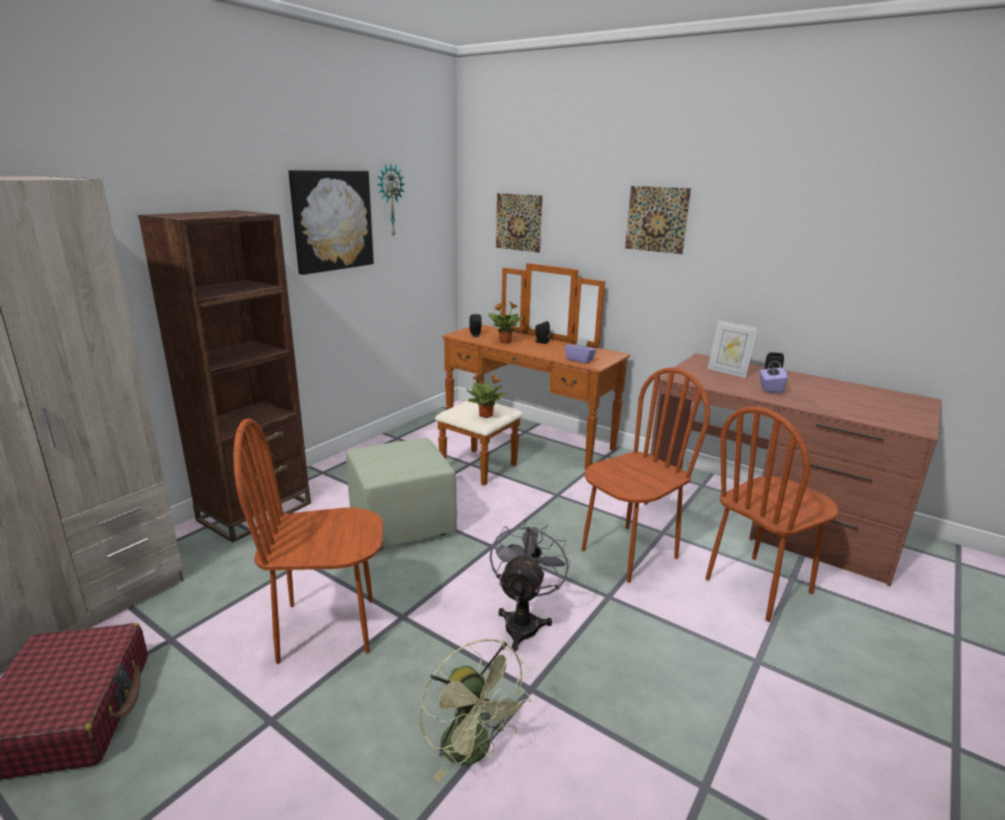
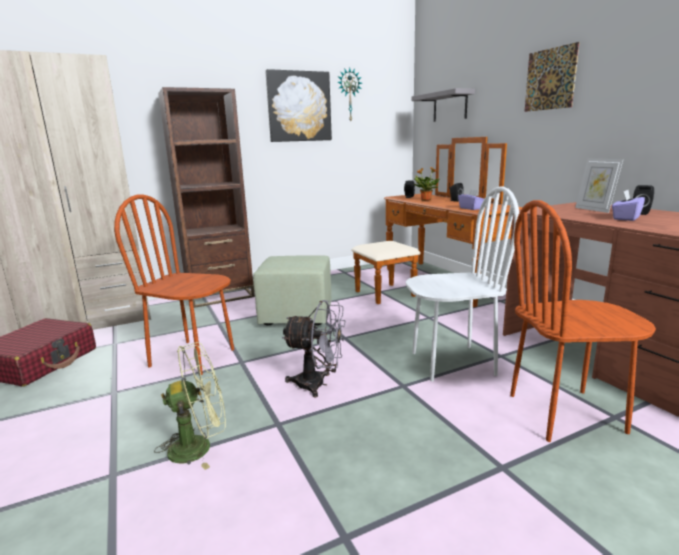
camera: 30 degrees right, 5 degrees down
(473, 751) = (199, 446): green fan -> green fan turned 105 degrees counterclockwise
(486, 415) = (384, 248): potted plant -> none
(518, 222) = (450, 106): picture -> grey shelf
(524, 621) = (318, 384): grey fan -> grey fan turned 60 degrees clockwise
(628, 553) = (452, 363): brown chair -> white chair

